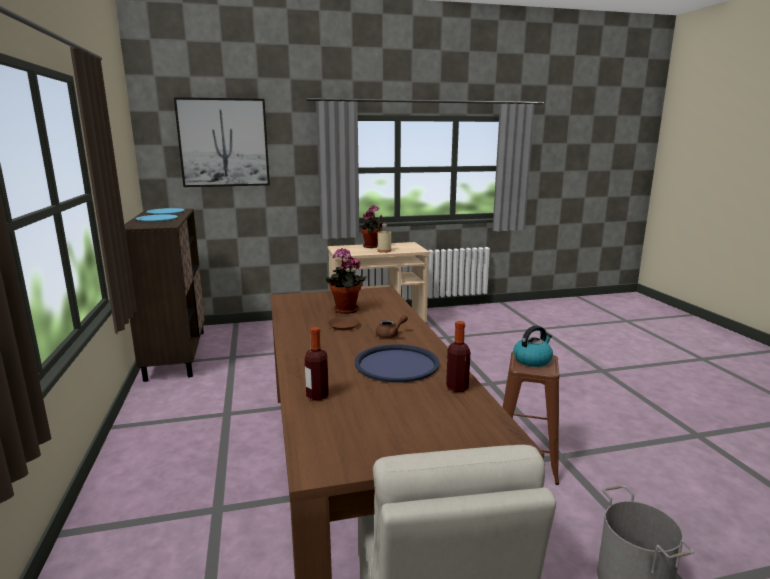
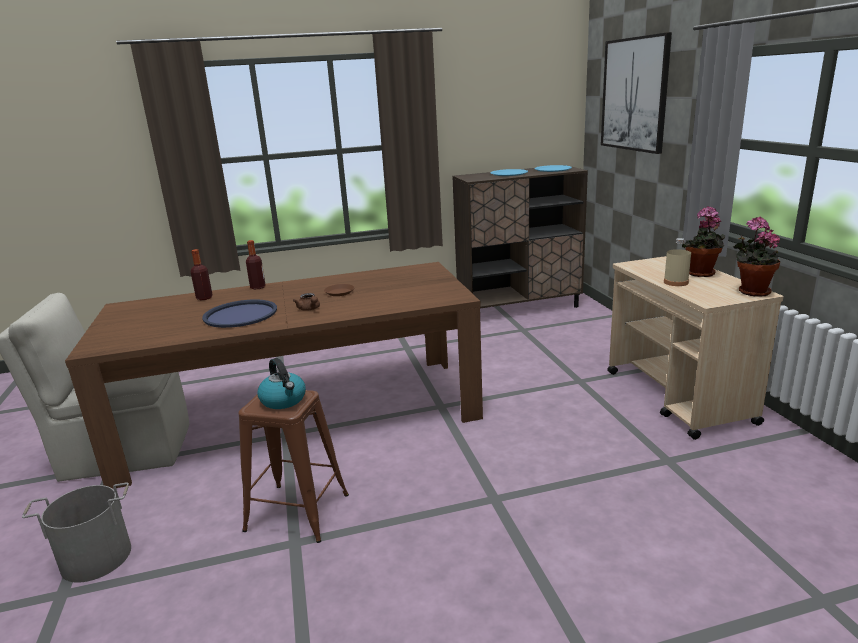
camera: 90 degrees right, 5 degrees up
(345, 311) = (384, 289): potted plant -> potted plant (751, 292)
(457, 388) = (181, 335): bottle -> bottle (258, 287)

